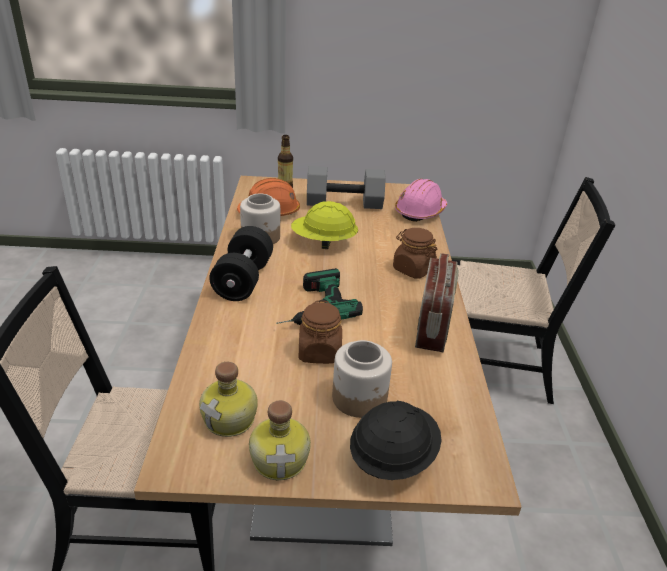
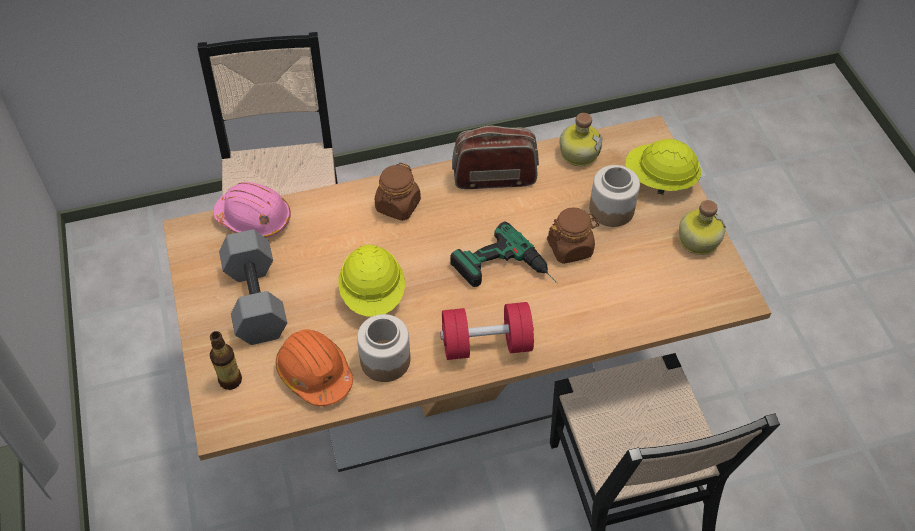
camera: 105 degrees left, 20 degrees up
(231, 419) = (679, 281): bottle -> bottle (578, 152)
(243, 280) = (486, 344): black dumbbell -> red dumbbell
(392, 458) = (659, 180): black hard hat -> yellow hard hat

